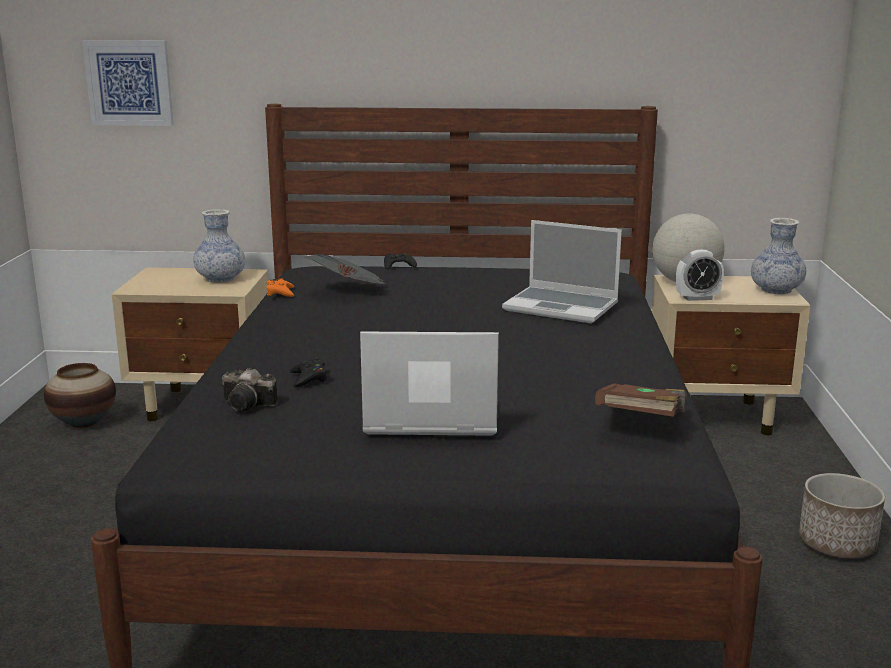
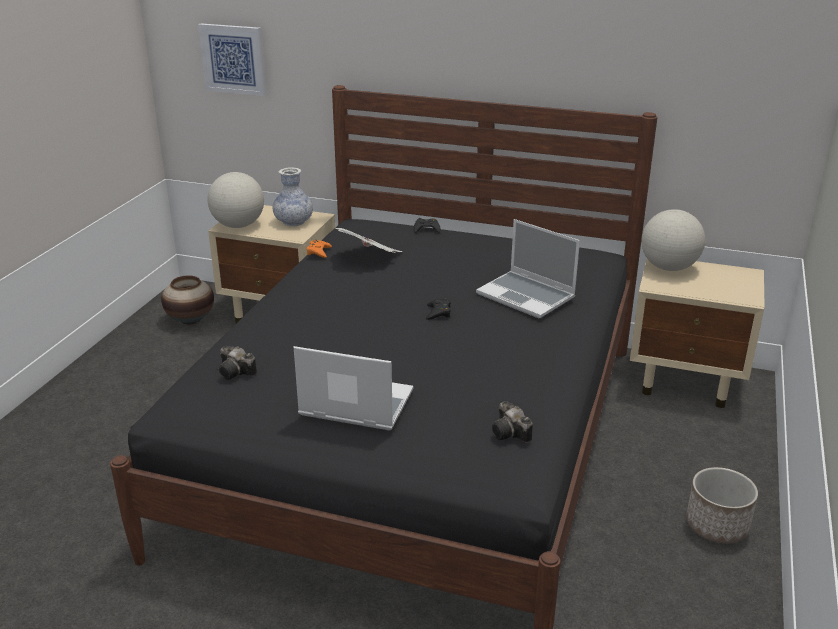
camera: 15 degrees right, 10 degrees up
(150, 287) = (238, 225): none -> globe
(309, 378) = (290, 351): black game controller -> black game controller (438, 312)
(642, 422) = (511, 434): brown book -> camera
(697, 298) = (667, 288): alarm clock -> none
(776, 290) = (744, 287): vase -> none

